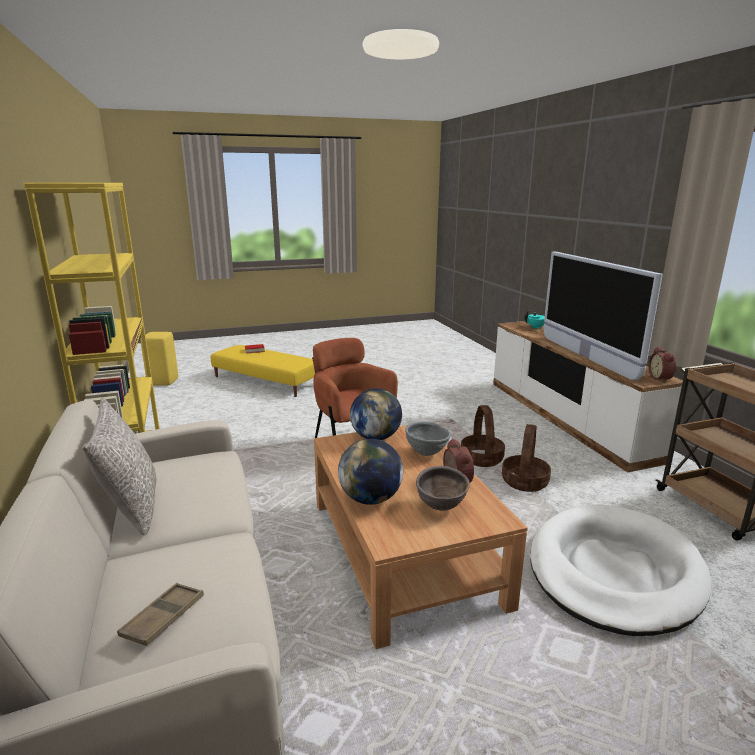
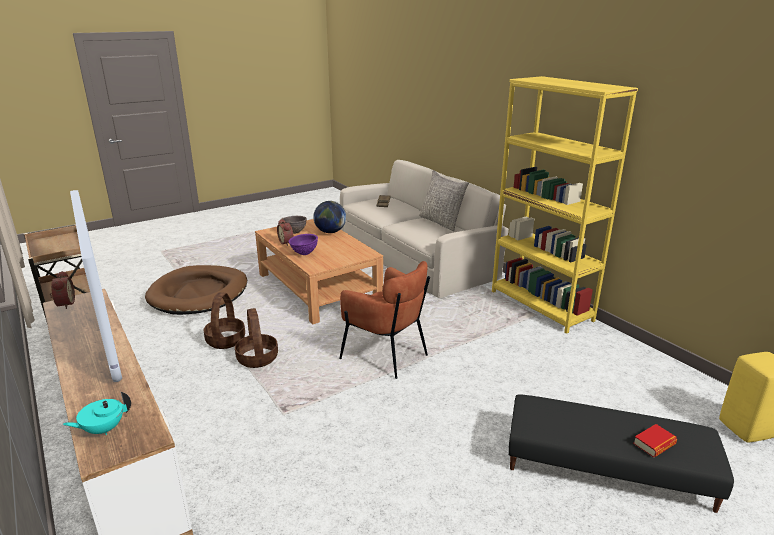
camera: 165 degrees right, 5 degrees up
(266, 381) = (607, 465): yellow ottoman -> black ottoman
(376, 437) = (341, 259): globe -> none
(426, 453) = (304, 254): grey bowl -> purple bowl
(614, 572) = (199, 293): white dog bed -> brown dog bed

